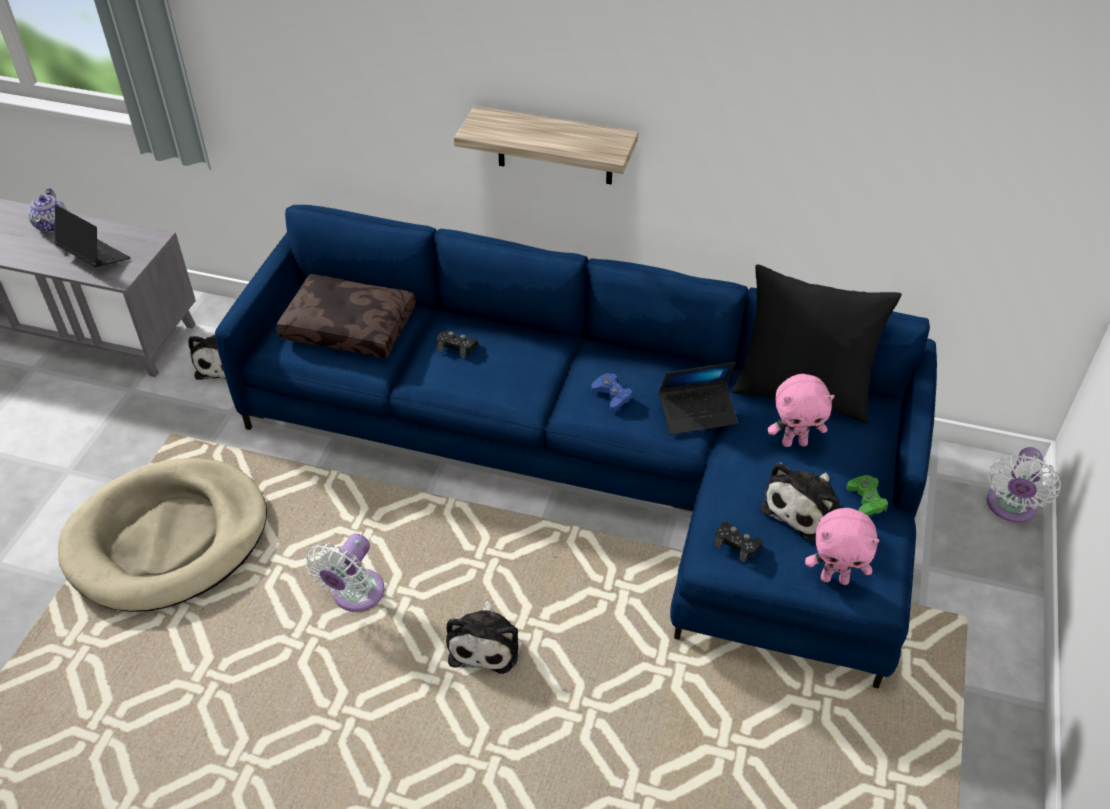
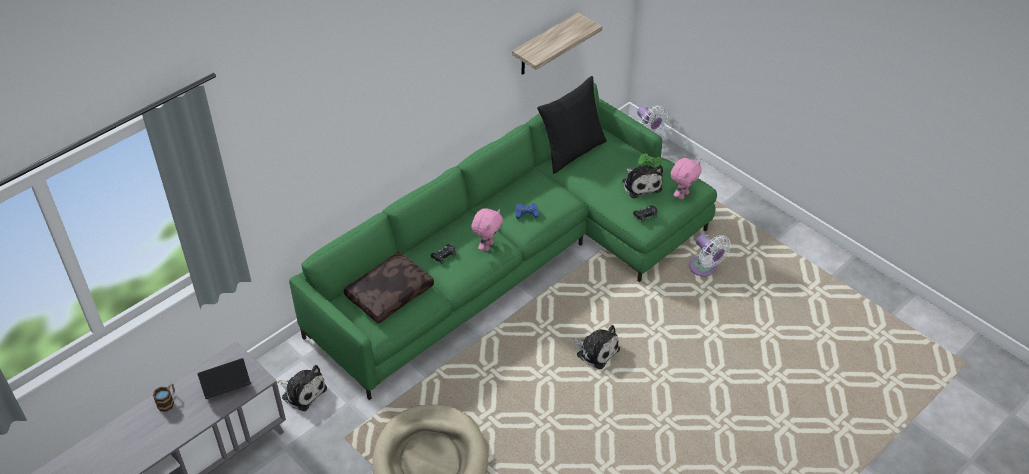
camera: 60 degrees left, 0 degrees up
(52, 224) = (168, 401): teapot -> mug
(355, 596) = (531, 391): white fan -> white fan (704, 269)
(555, 146) = (420, 123): shelf -> shelf (545, 45)
(601, 463) = (515, 260): blue sofa -> green sofa
(697, 413) = (560, 190): laptop -> none
(794, 442) = (602, 168): pink plush toy -> pink plush toy (487, 246)

